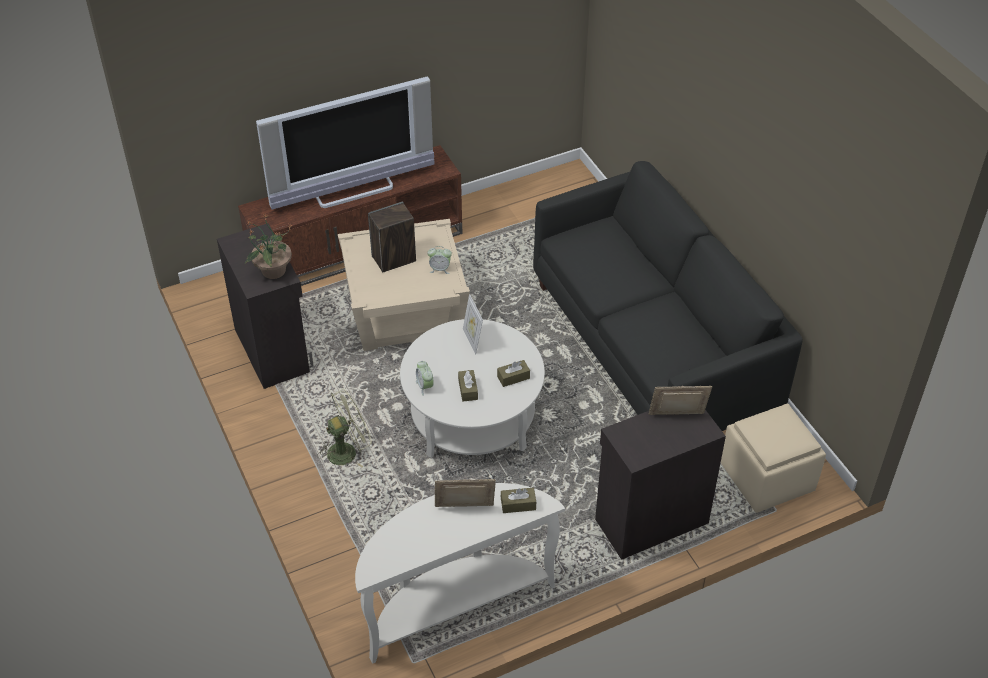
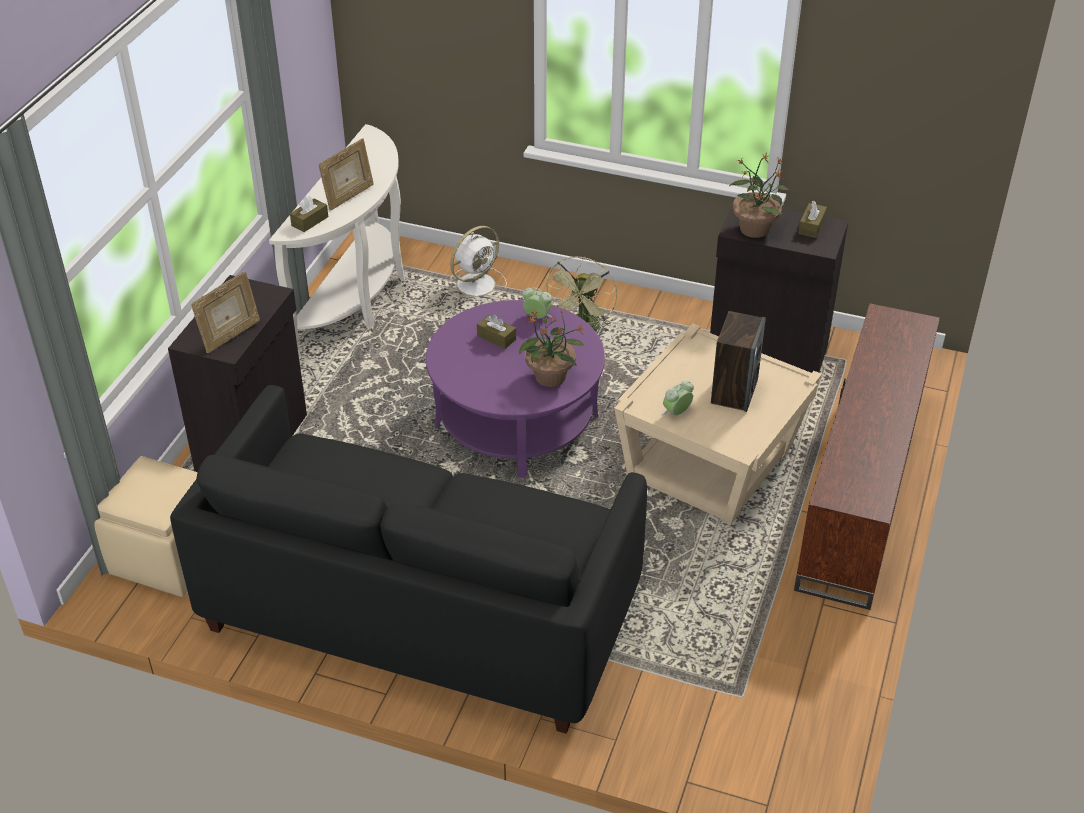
camera: 135 degrees right, 5 degrees down
(353, 189) = (876, 406): television -> none
(359, 546) = (477, 284): none -> white fan
(472, 340) = (551, 377): picture frame -> potted plant
(473, 417) = (516, 421): white coffee table -> purple coffee table
(513, 377) = (469, 372): brown tissue box -> brown tissue box (811, 226)

